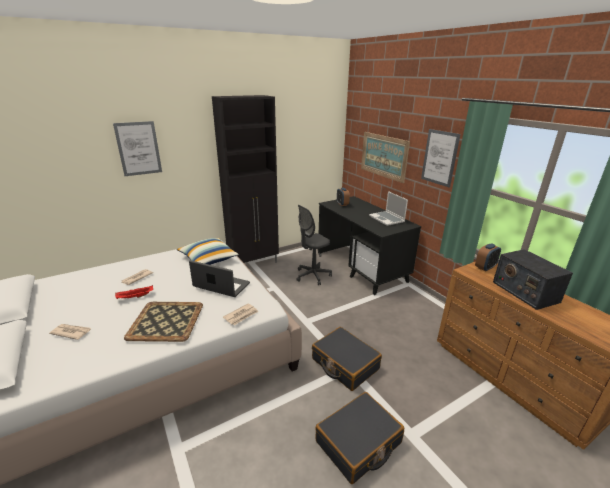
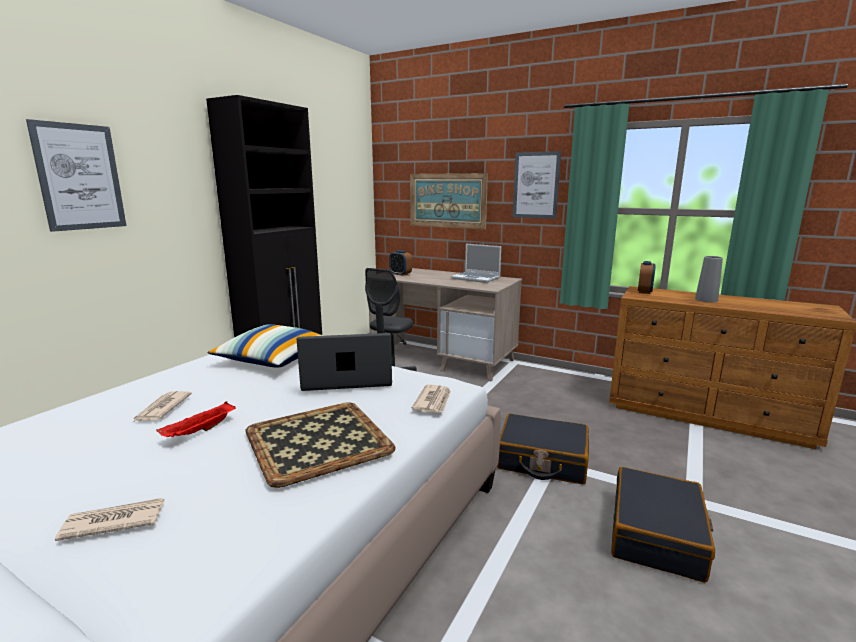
camera: 30 degrees left, 10 degrees down
(361, 267) = (444, 358): black desk -> beige desk
(524, 291) = (706, 300): radio -> grey vase

